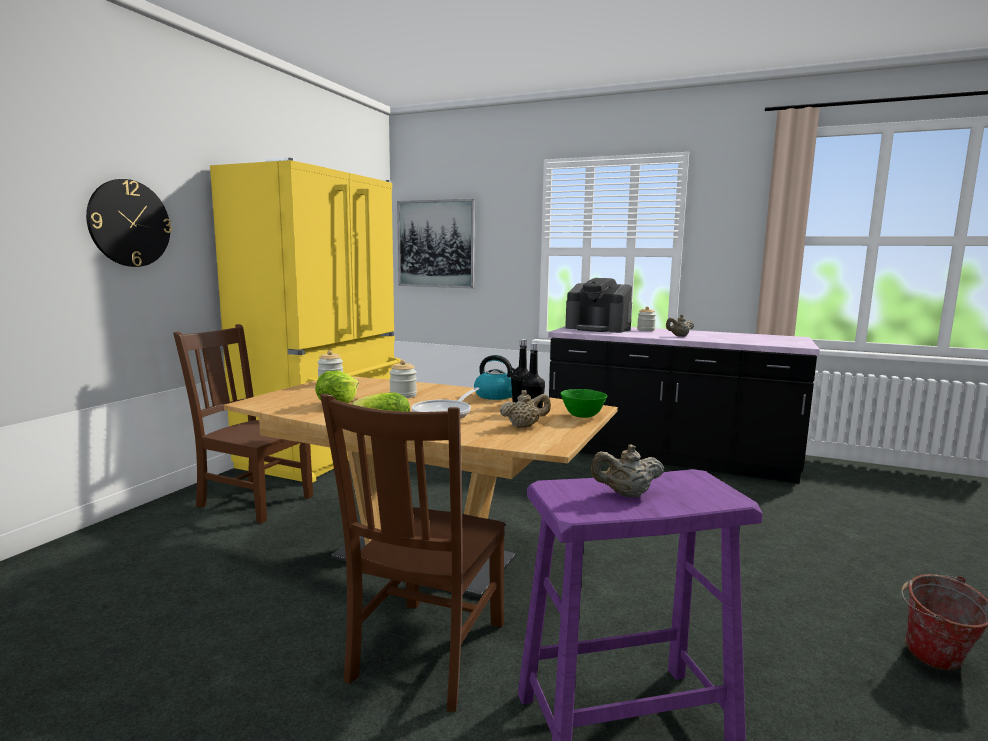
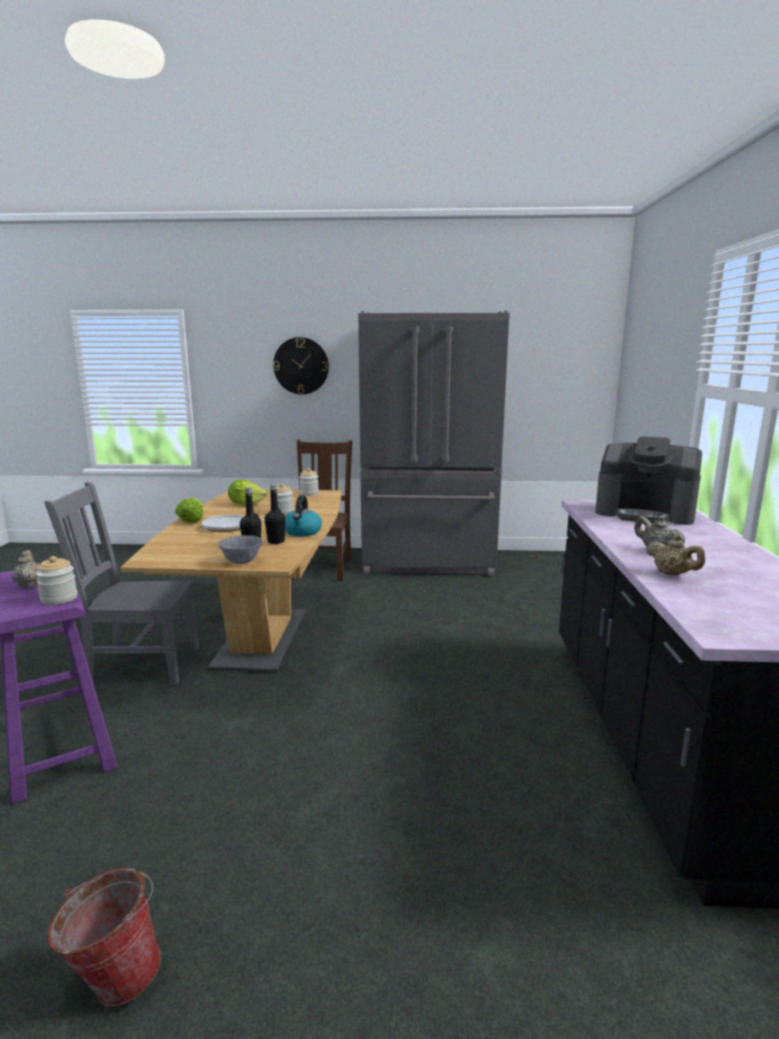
camera: 70 degrees right, 5 degrees up
(325, 453) = (428, 563): yellow fridge -> grey fridge
(426, 654) = (139, 665): brown chair -> grey chair
(436, 244) = (638, 373): picture -> none
(524, 426) = (201, 549): beige teapot -> beige teapot (672, 574)
(582, 416) = (242, 562): green bowl -> grey bowl
(598, 328) = (645, 513): coffee machine -> coffee machine turned 75 degrees counterclockwise
(645, 330) = (693, 533): jar -> jar (59, 598)

